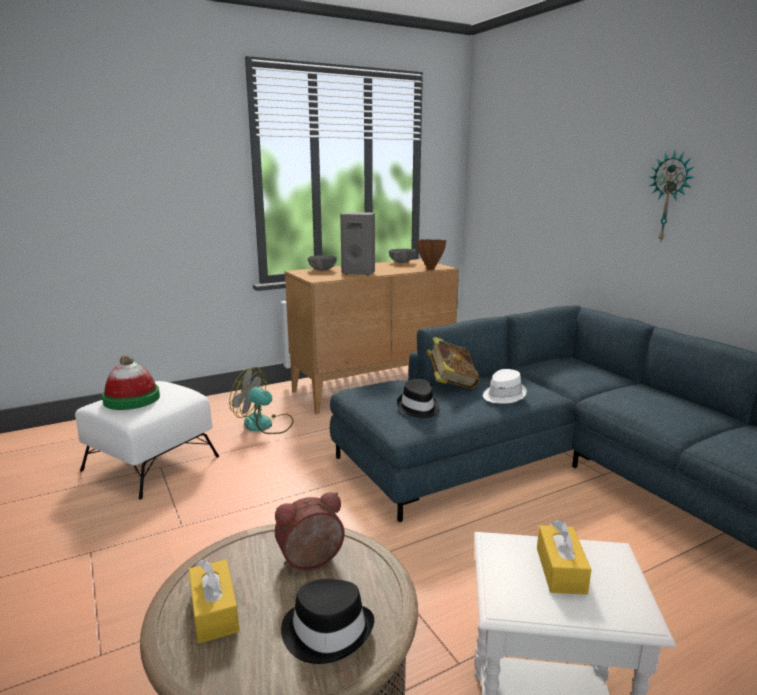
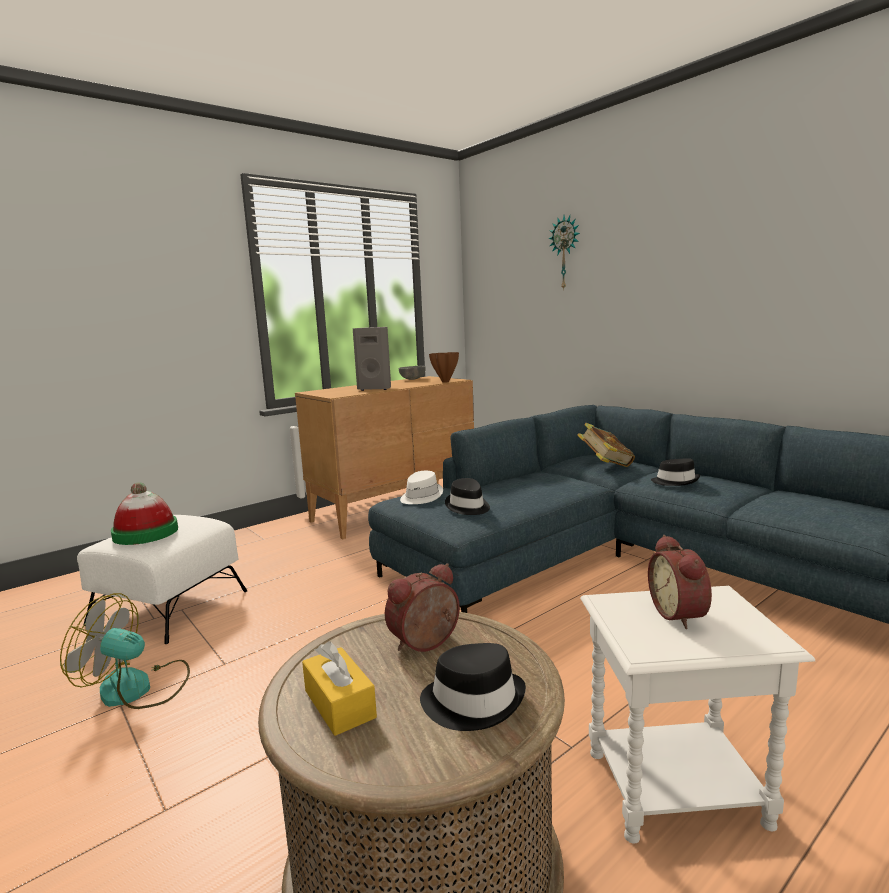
camera: 10 degrees left, 5 degrees down
(265, 425) = (289, 555): fan -> fan (137, 689)
(321, 270) = (334, 389): grey bowl -> none
(451, 383) = (491, 484): book -> book (605, 465)
(503, 395) = (546, 488): white hat -> white hat (420, 497)
(560, 570) = (680, 614): yellow tissue box -> alarm clock
(640, 402) = (675, 481): none -> black hat
(670, 197) = (670, 292): wall clock -> wall clock (565, 252)

